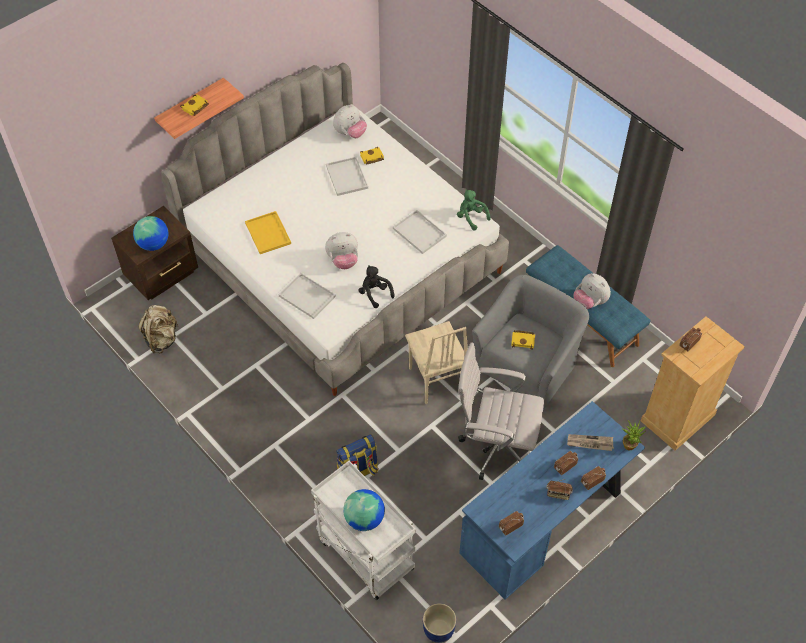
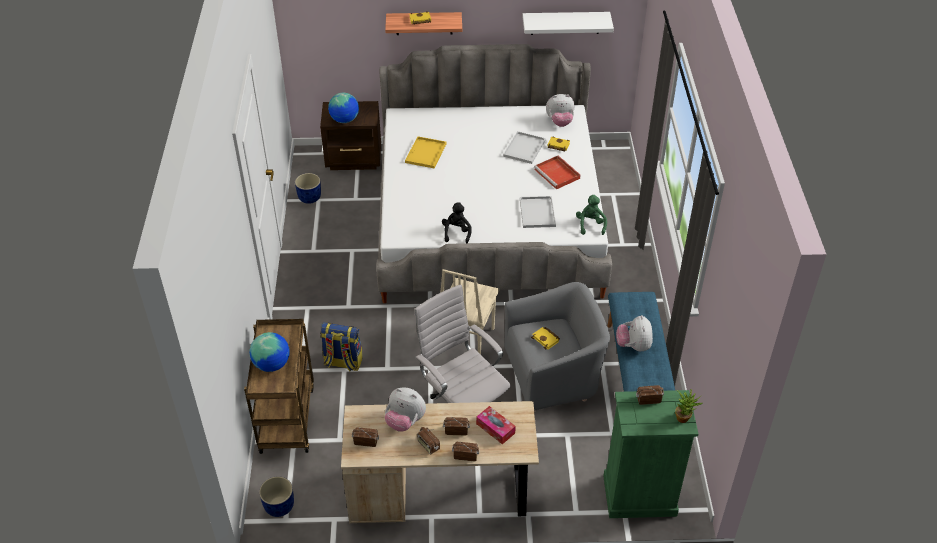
camera: 40 degrees right, 10 degrees down
(162, 339) = (309, 197): beige backpack -> blue planter
(306, 296) = (405, 206): white tray -> none
(314, 37) = (565, 23): none -> white shelf
(343, 260) = (458, 199): plush toy -> plush toy (405, 421)
(364, 554) = (286, 418): white cart -> brown cart
(399, 185) = (557, 174): none -> red tray
(545, 522) = (441, 492): blue desk -> beige desk
(589, 443) = (495, 428): newspaper -> tissue box
(630, 444) = (528, 451): potted plant -> potted plant (684, 417)
(677, 418) = (639, 496): beige dresser -> green dresser

